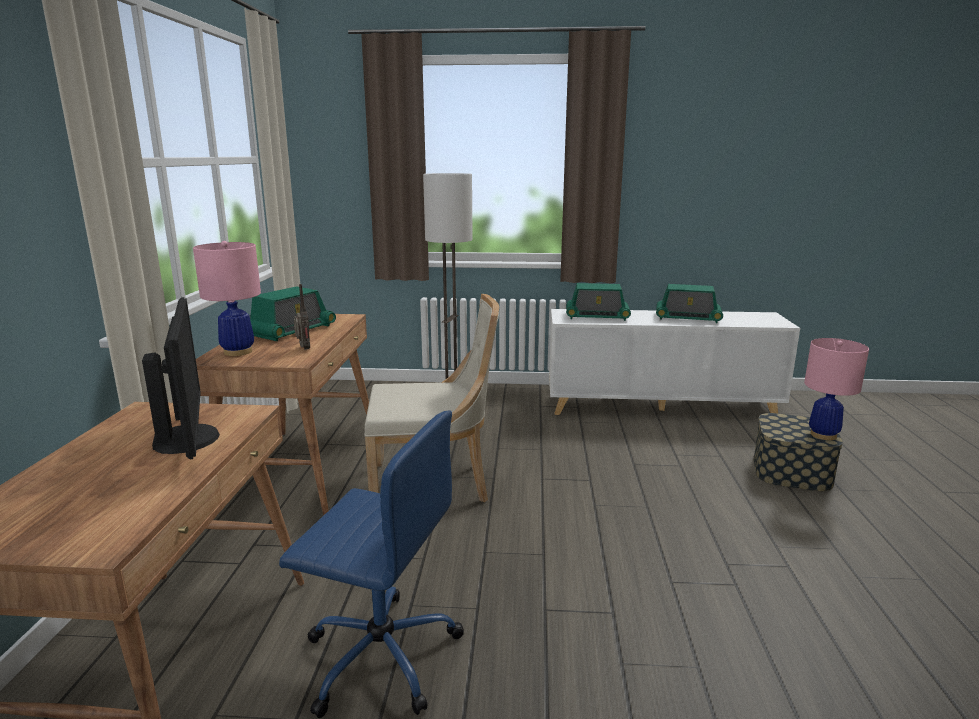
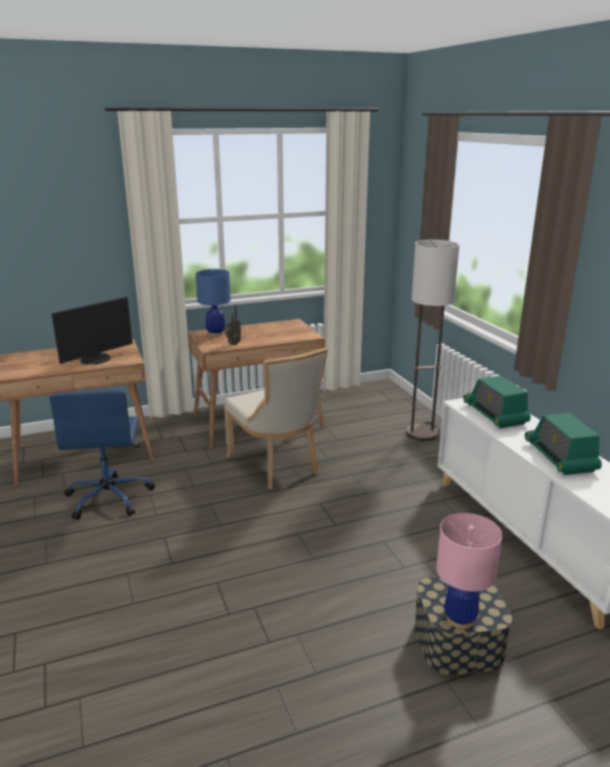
camera: 65 degrees right, 5 degrees up
(238, 352) = (215, 333): pink table lamp -> blue table lamp
(292, 331) = (265, 332): radio -> none

